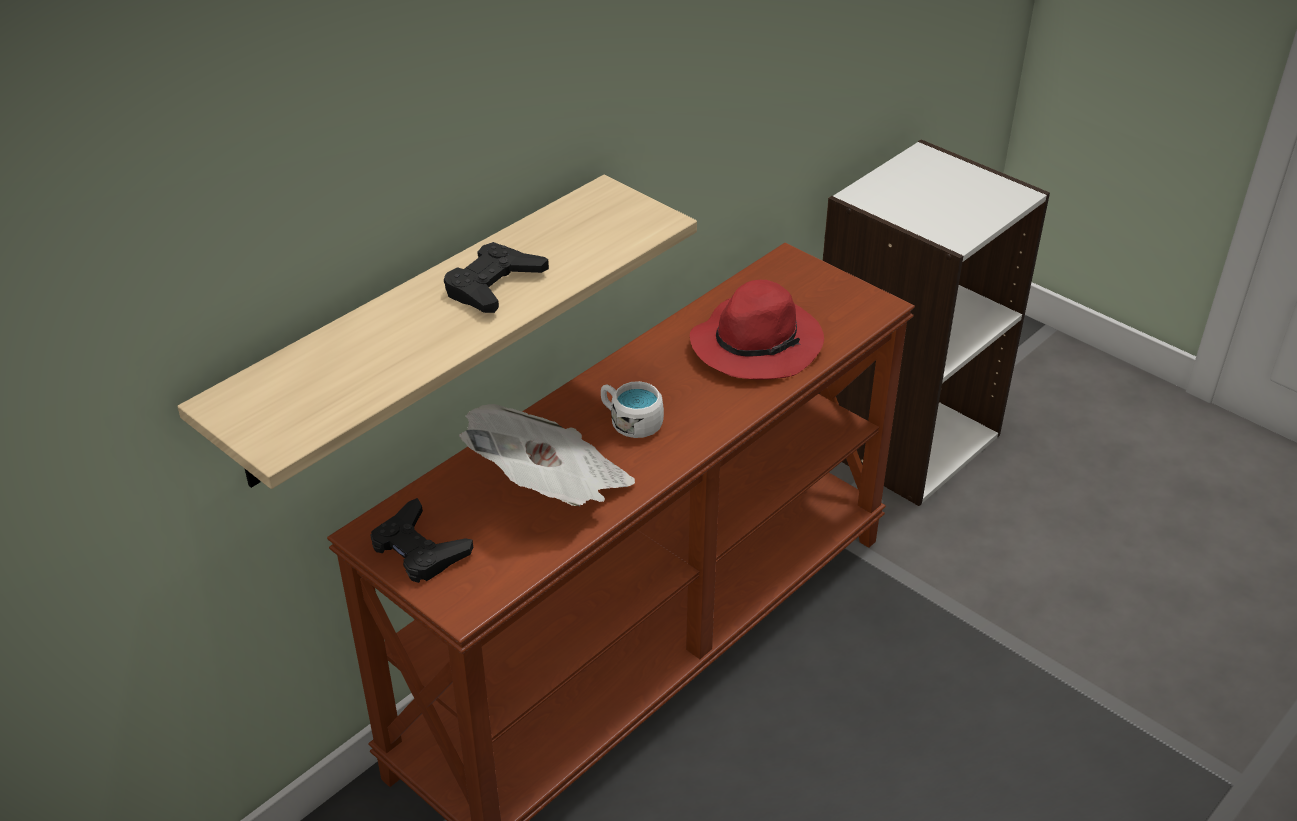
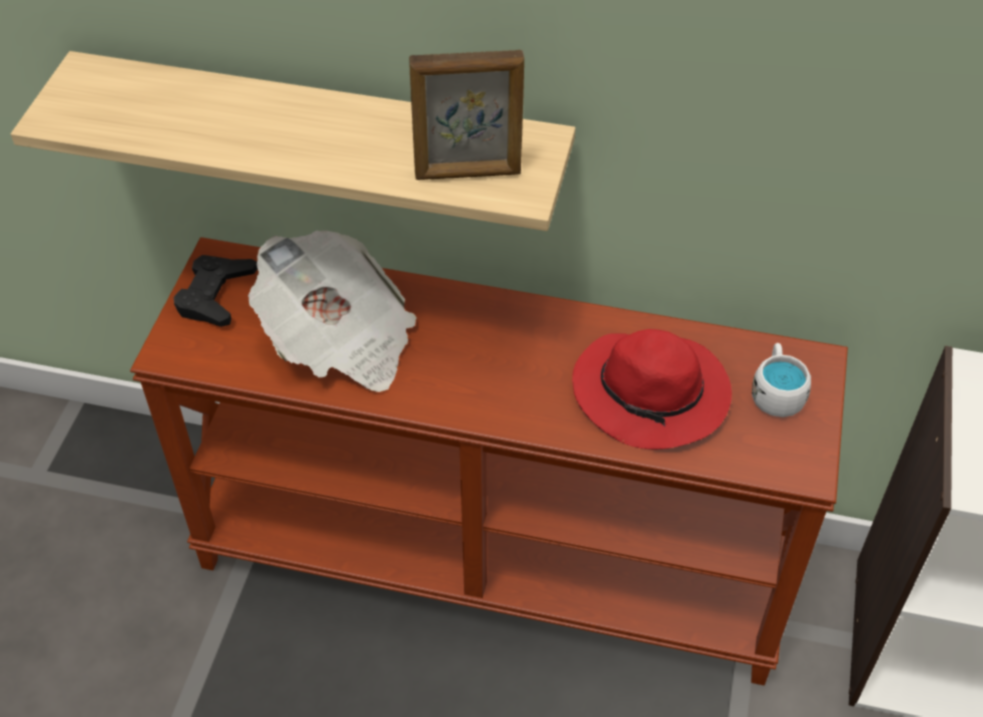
camera: 60 degrees right, 10 degrees up
(493, 285) = (335, 137): black game controller -> none
(610, 237) = (468, 174): none -> picture frame
(630, 422) = (462, 353): white mug -> white mug (776, 392)

